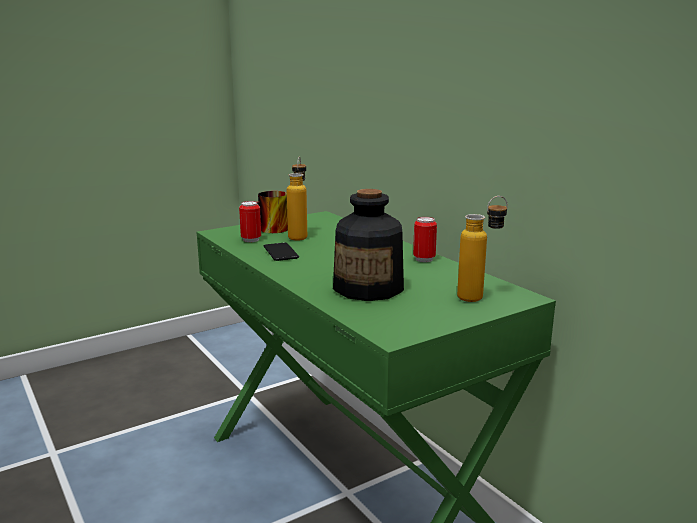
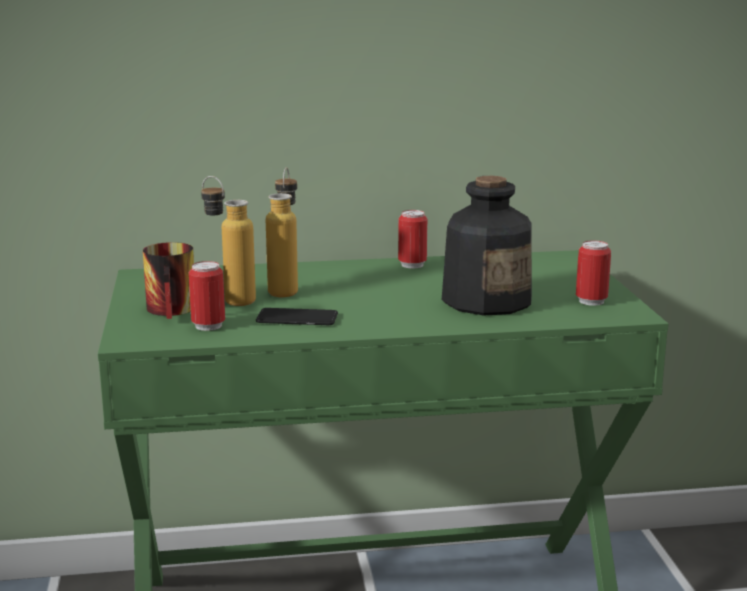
camera: 65 degrees left, 0 degrees up
(409, 318) = (591, 301): none -> can
(479, 296) = (552, 269): bottle -> bottle (285, 289)

